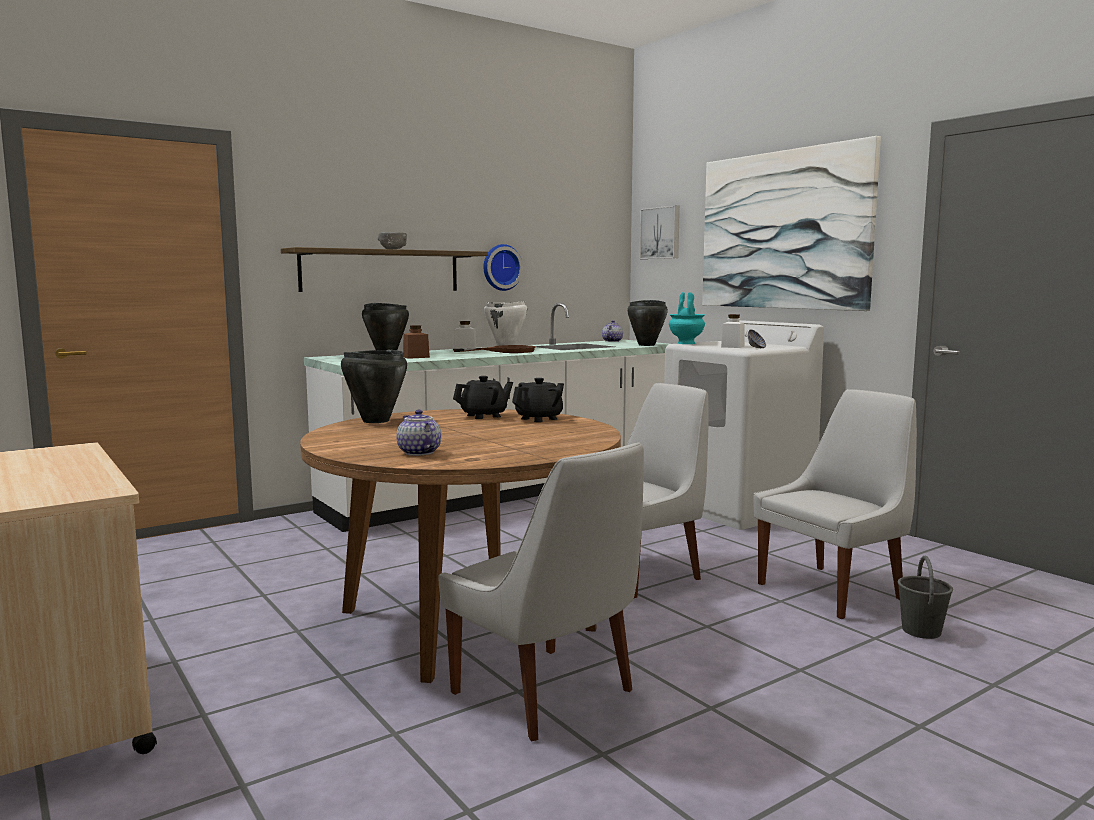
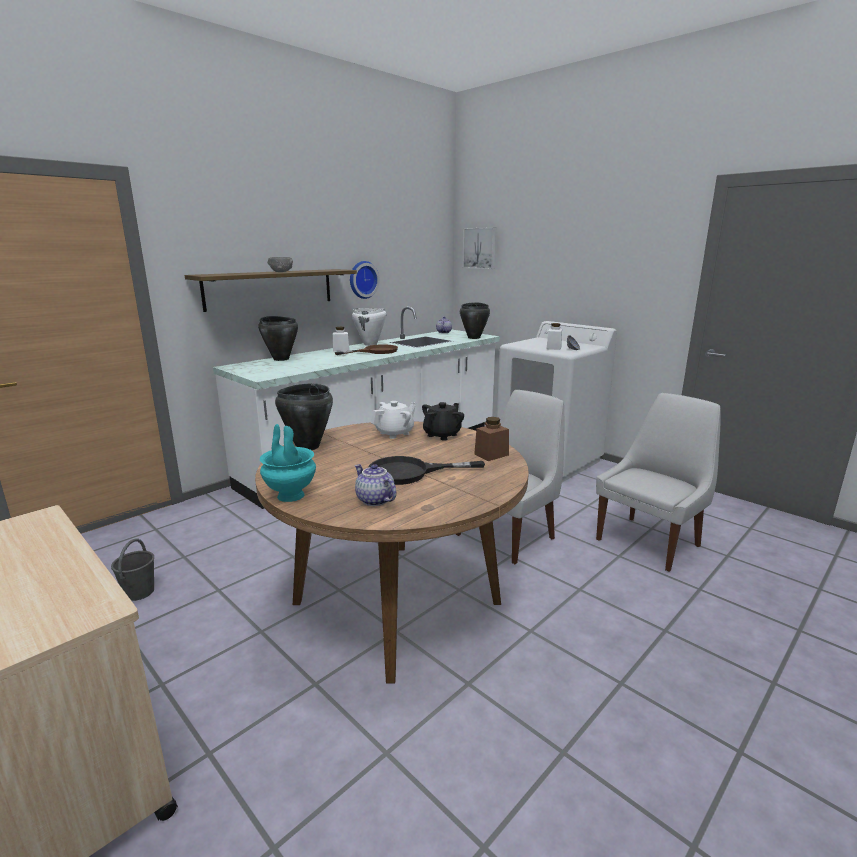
camera: 10 degrees left, 10 degrees up
(416, 357) = (309, 363): brown jar -> brown jar (491, 455)
(475, 439) = (410, 472): none -> black frying pan
(484, 416) = (395, 433): black teapot -> white teapot
(547, 694) = (493, 685): white chair -> none
(685, 343) = (514, 343): turquoise vase -> turquoise vase (290, 495)
(783, 230) = (584, 253): picture -> none
(921, 630) = (726, 578): grey bucket -> grey bucket (139, 592)

